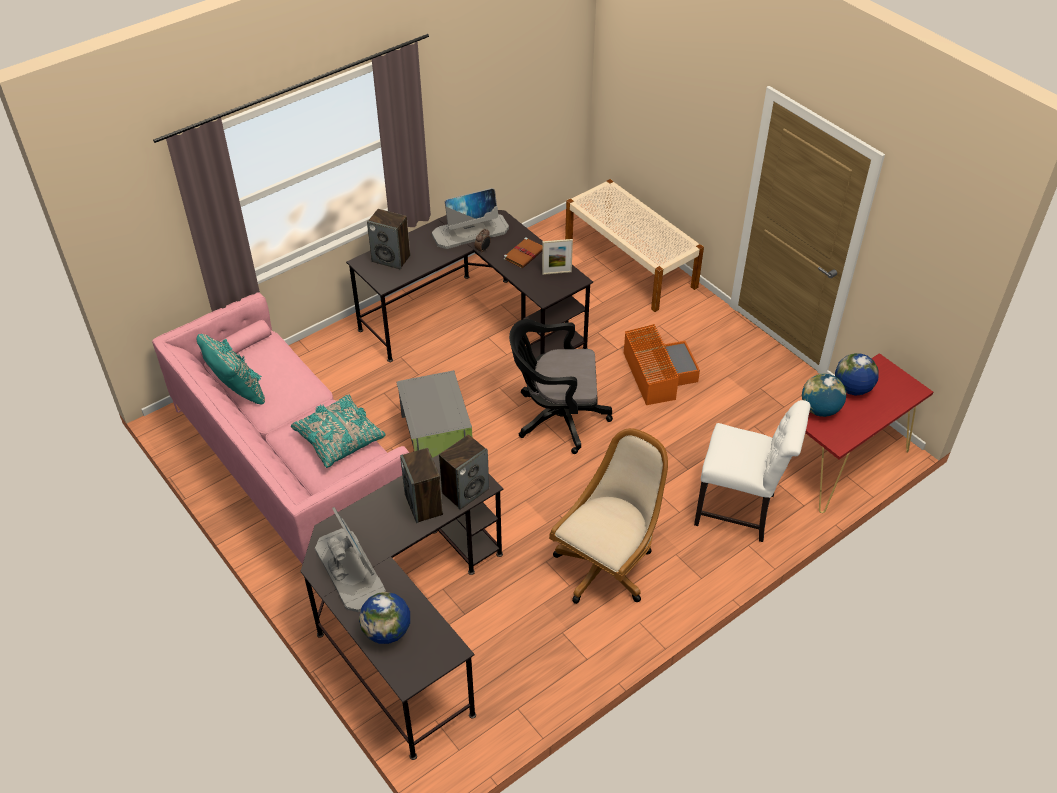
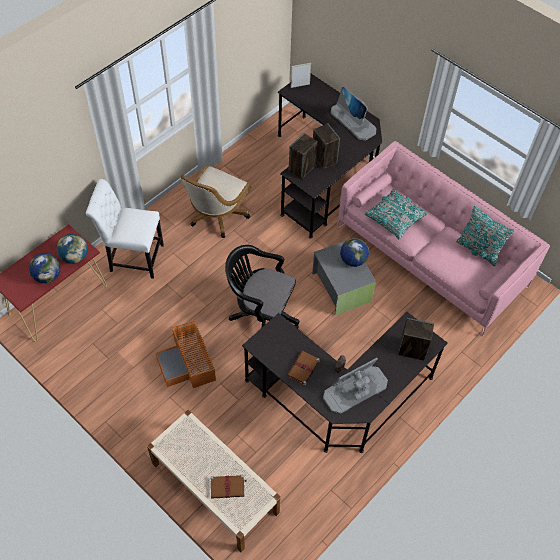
camera: 170 degrees right, 10 degrees up
(387, 631) = (323, 96): globe -> globe (353, 260)
(556, 272) = (272, 350): picture frame -> picture frame (300, 85)
(556, 418) = (261, 313): black office chair -> black office chair turned 150 degrees counterclockwise
(618, 210) = (228, 487): none -> brown book

